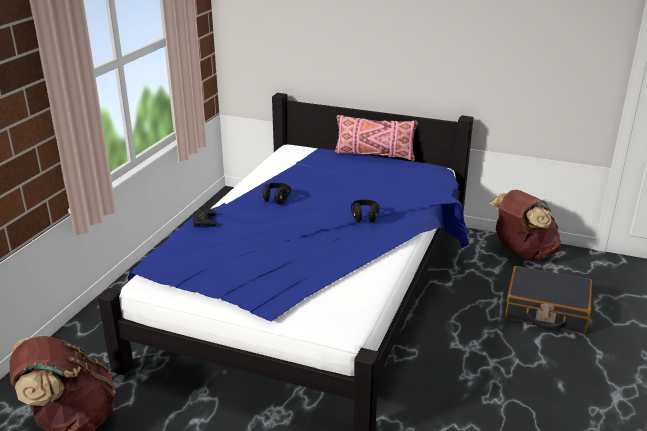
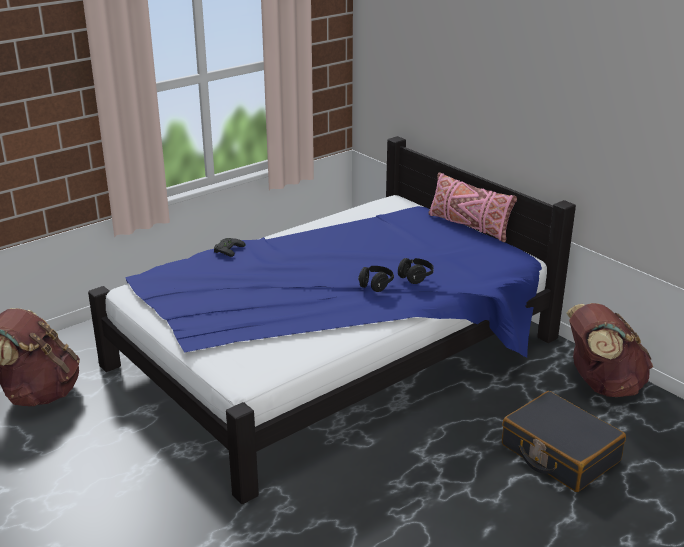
camera: 30 degrees right, 0 degrees up
(276, 199) = (314, 246): black headphones -> black headphones (415, 278)

